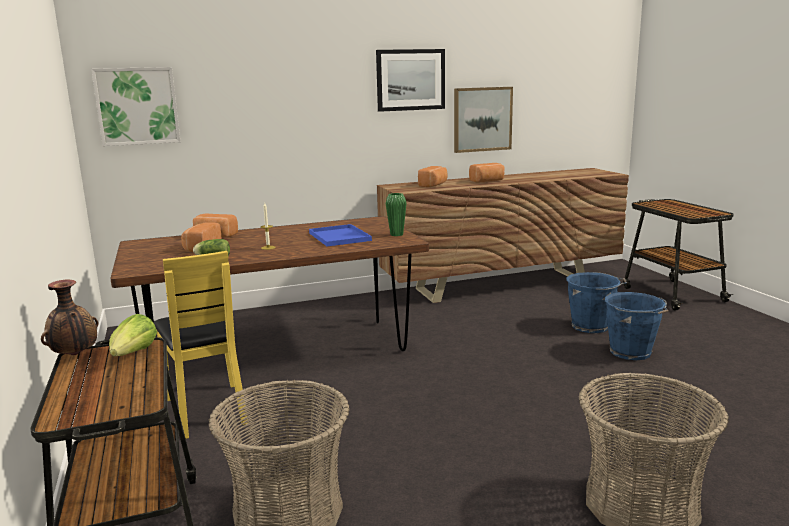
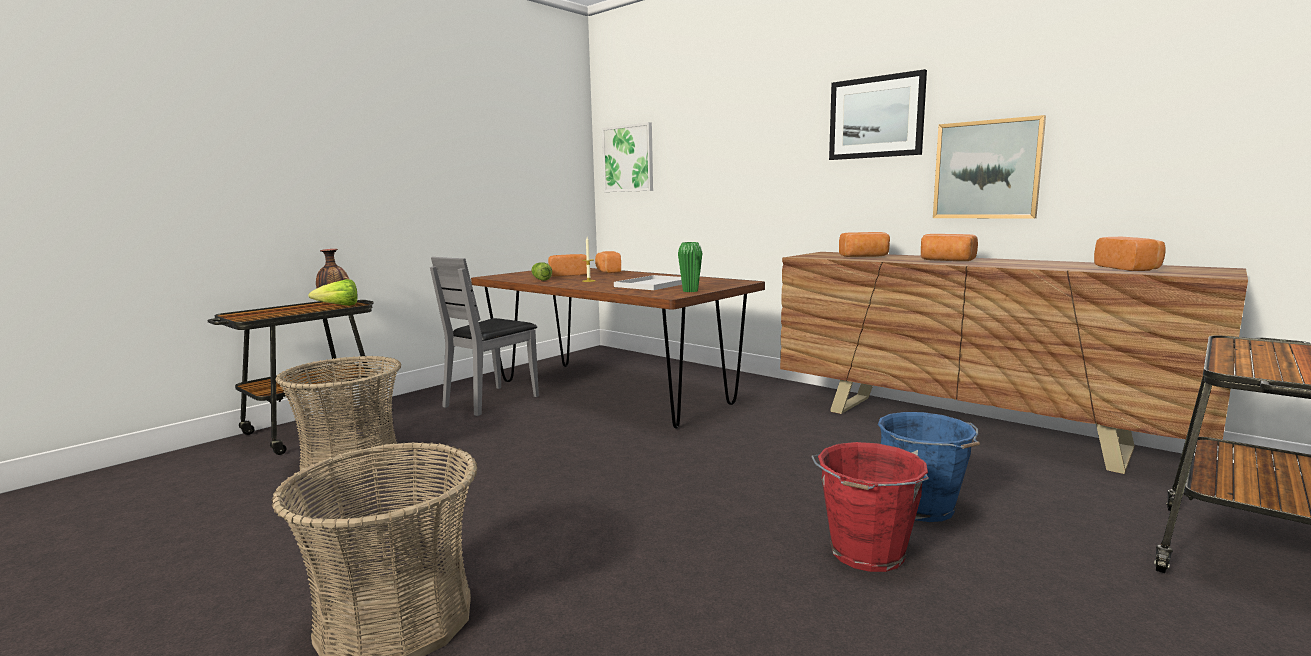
camera: 60 degrees right, 5 degrees down
(207, 410) = (491, 401): yellow chair -> grey chair
(338, 236) = (654, 284): blue tray -> white tray
(572, 174) = (1129, 268): none -> bread
(631, 353) = (866, 554): blue bucket -> red bucket

